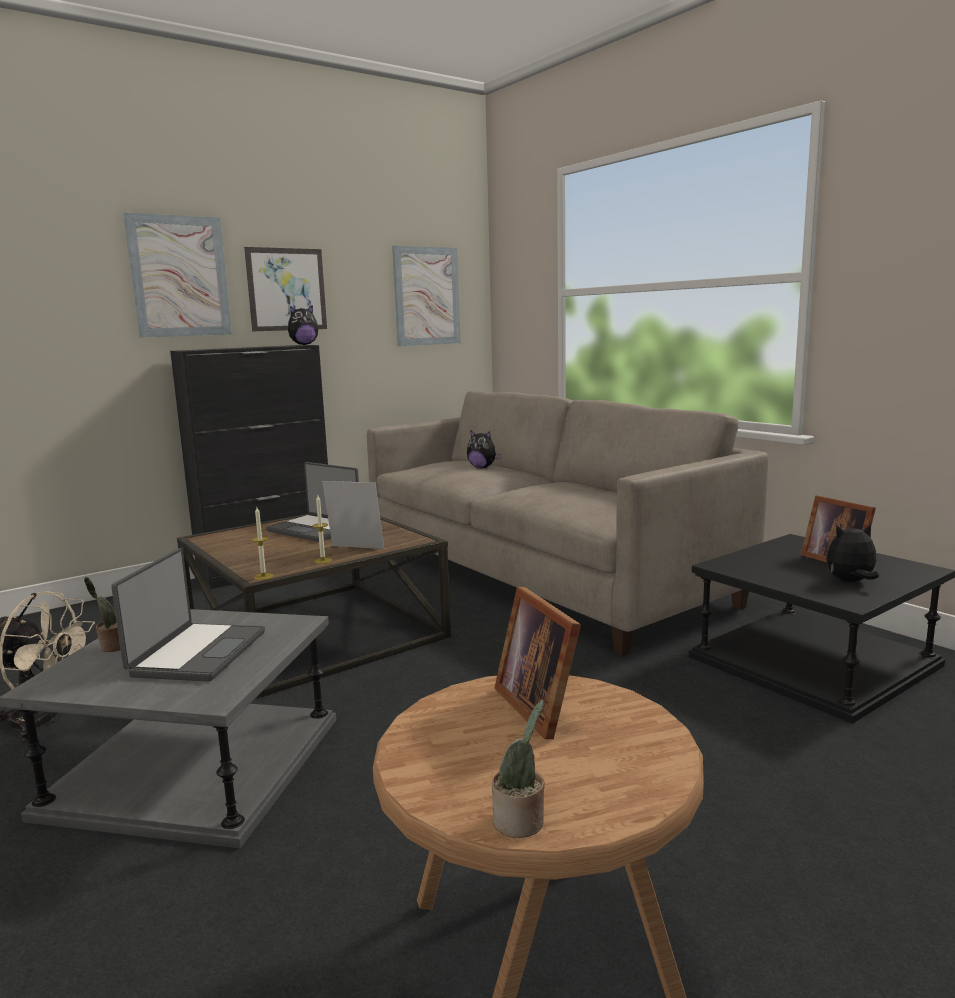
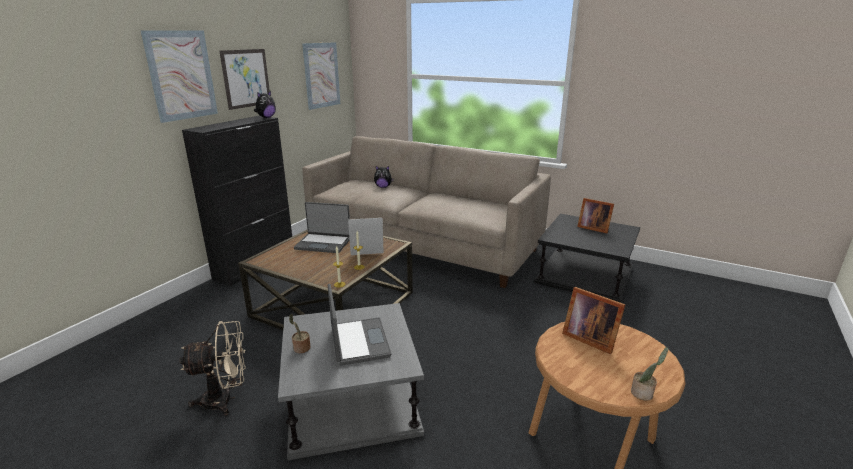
camera: 25 degrees left, 10 degrees up
(850, 582) = (609, 240): plush toy -> none

